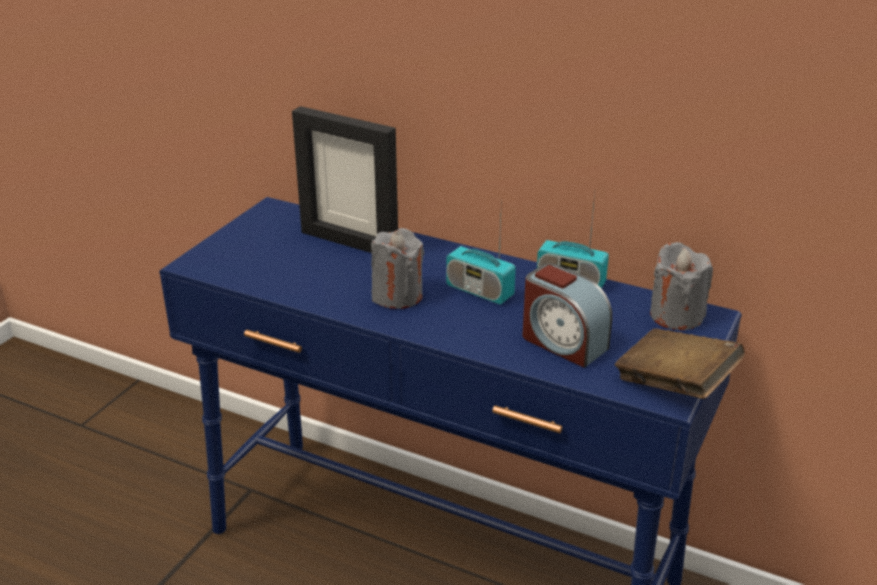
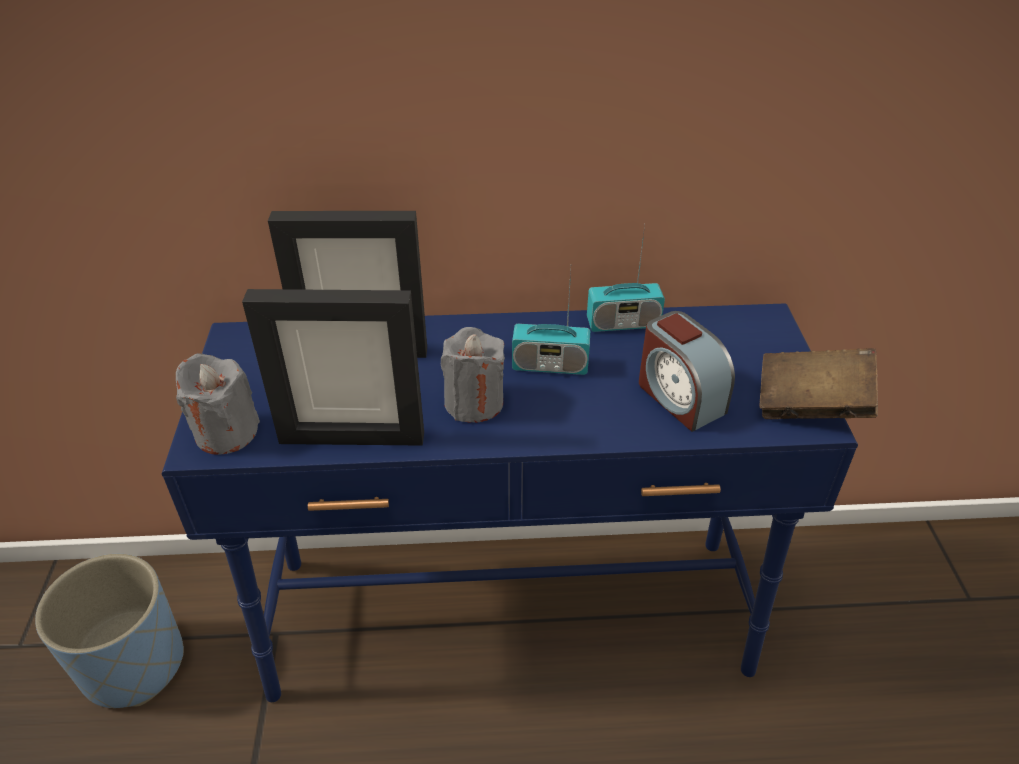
camera: 30 degrees left, 10 degrees up
(142, 468) = (134, 664): none -> blue planter
(293, 288) = (352, 435): none -> picture frame
(562, 343) = (679, 397): alarm clock -> alarm clock turned 45 degrees clockwise
(676, 316) = (743, 328): grey candle -> grey candle (226, 432)

